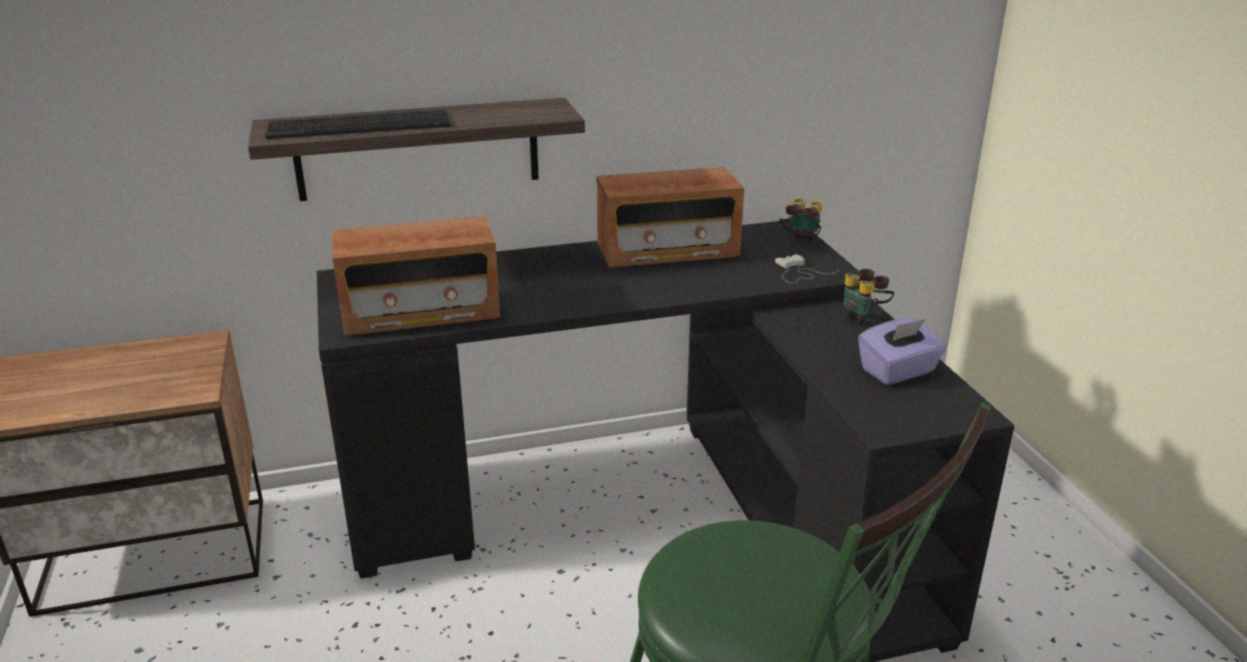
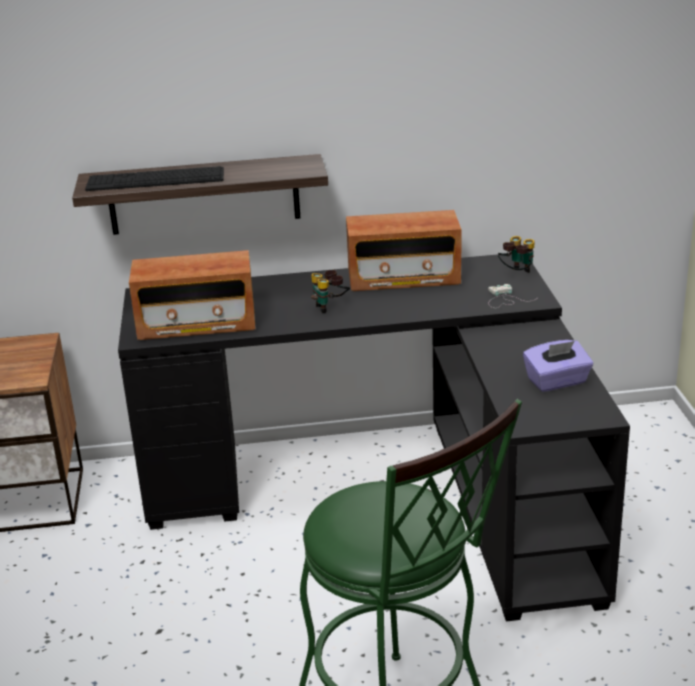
camera: 10 degrees right, 0 degrees up
(864, 317) = (549, 337): binoculars -> binoculars (330, 307)

